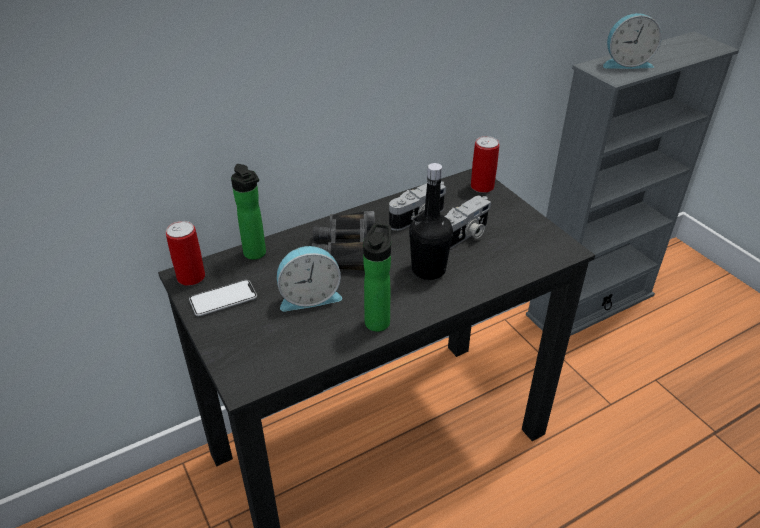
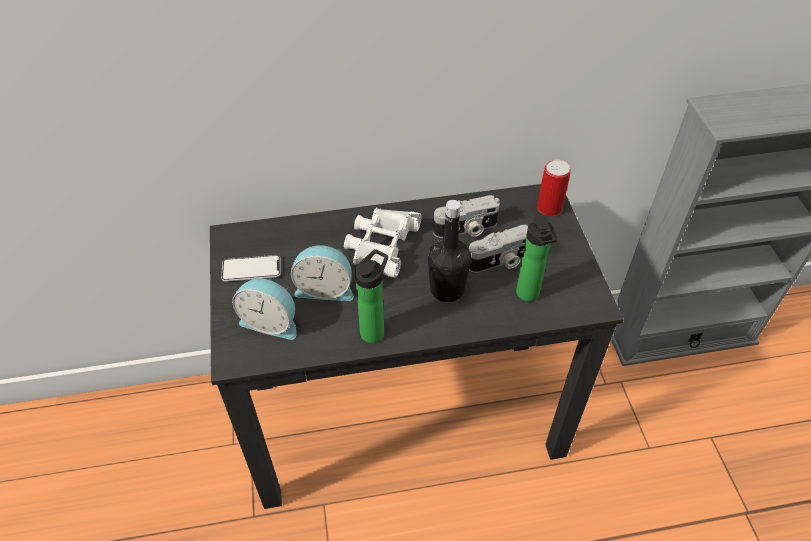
camera: 20 degrees right, 10 degrees up
(191, 277) = (234, 239): can -> none
(256, 255) = (299, 230): bottle -> bottle (528, 296)
(345, 248) = (381, 244): black binoculars -> white binoculars
(626, 63) = (750, 109): alarm clock -> alarm clock (271, 322)

